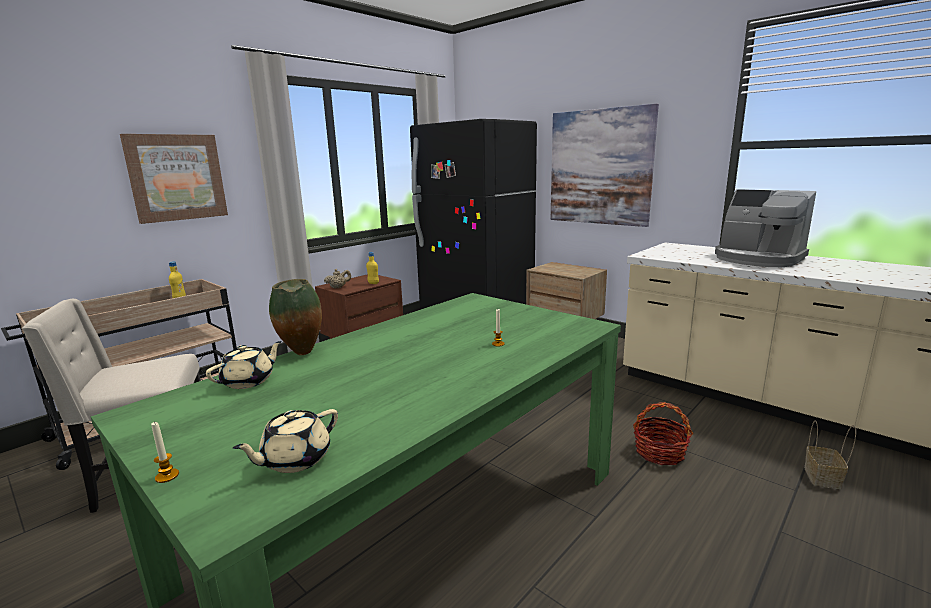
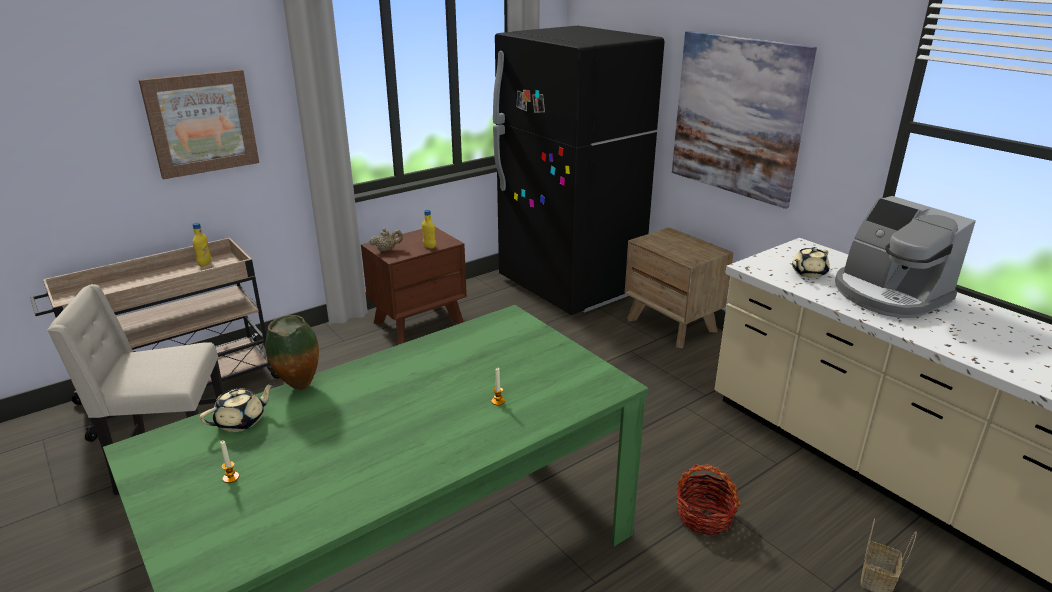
camera: 10 degrees right, 10 degrees up
(167, 476) = (155, 528): candle -> candle (231, 477)
(295, 459) = (256, 528): beige teapot -> beige teapot (808, 273)

